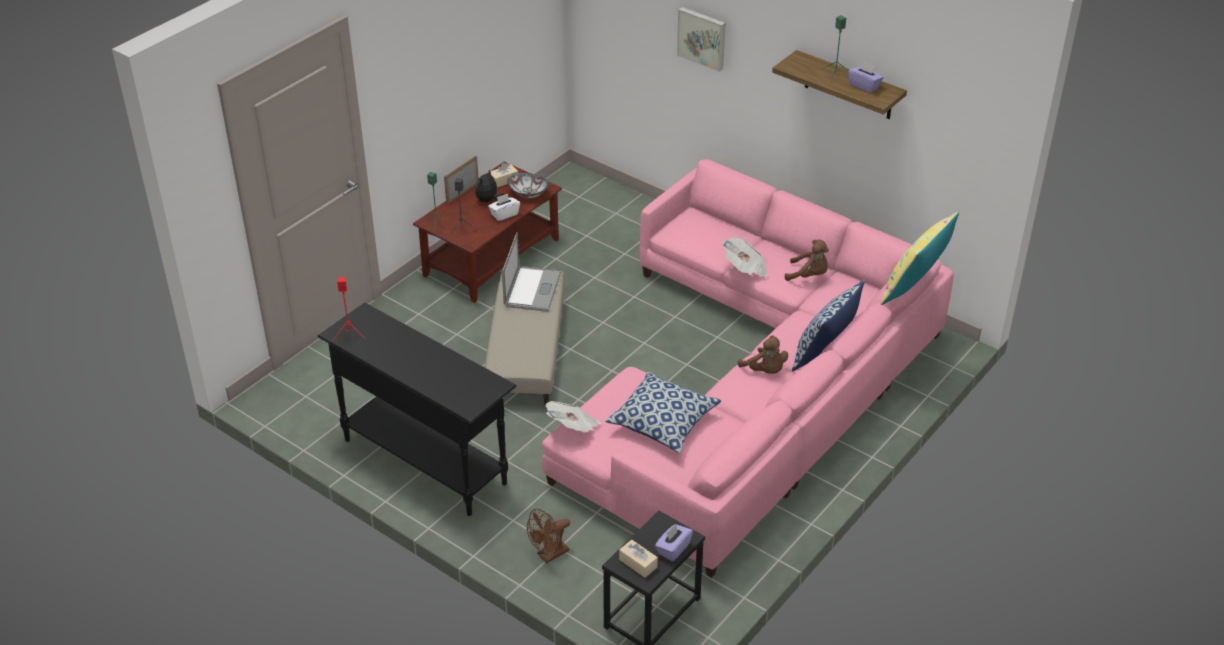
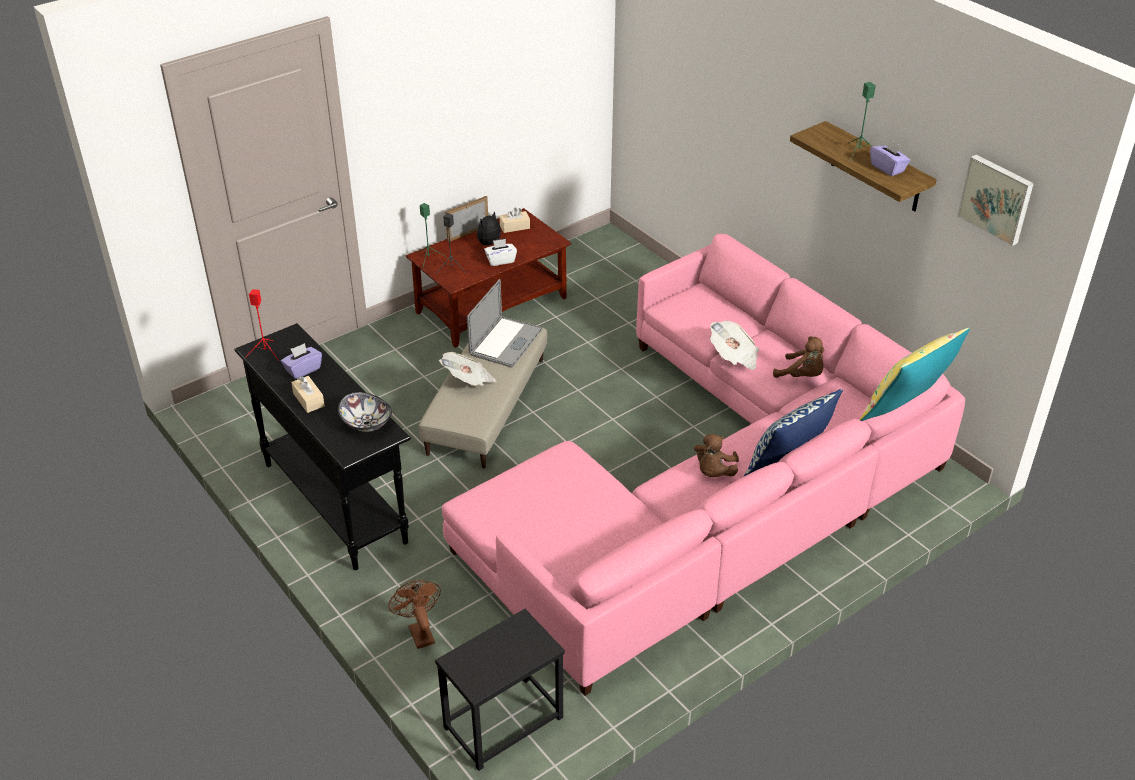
camera: 15 degrees right, 0 degrees up
(529, 193) = (534, 243): bowl -> bowl (367, 423)
(549, 555) = (419, 631): brown fan -> brown fan turned 90 degrees clockwise
(573, 427) = (478, 496): newspaper -> newspaper (469, 381)
(638, 563) = (475, 666): beige tissue box -> beige tissue box (308, 400)
(663, 423) = (576, 509): pillow -> none
(673, 549) = (522, 657): purple tissue box -> purple tissue box (303, 369)
(702, 38) = (735, 99): picture -> picture (997, 198)
(765, 371) = (714, 472): brown plush toy -> brown plush toy turned 45 degrees clockwise

